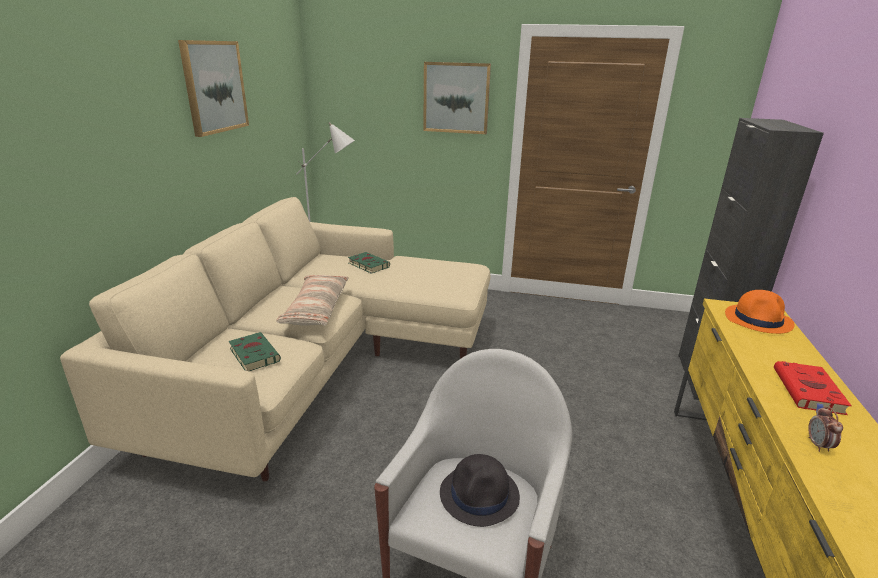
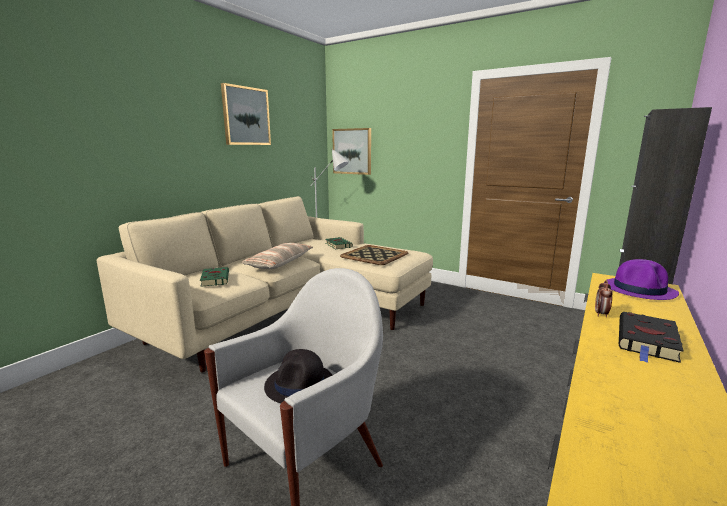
camera: 20 degrees right, 10 degrees down
(427, 279) = (374, 255): none -> tray
(456, 98) = (424, 130): picture -> picture (352, 151)
(758, 320) = (639, 290): orange hat -> purple hat
(809, 393) = (647, 341): red book -> black book
(818, 445) = (617, 377): alarm clock -> alarm clock (601, 314)

